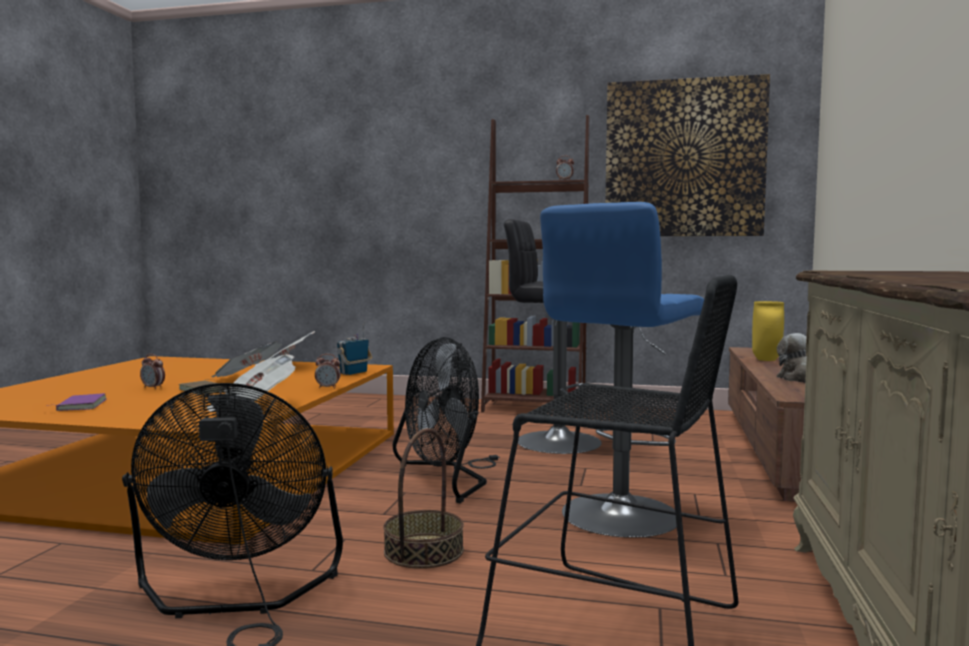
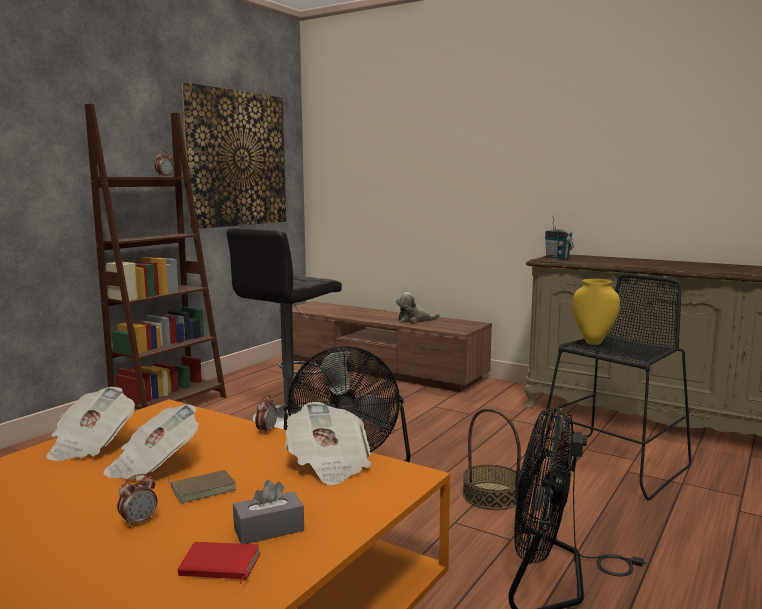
camera: 70 degrees left, 5 degrees up
(80, 405) = (219, 566): purple book -> red book
(130, 407) = (269, 529): none -> grey tissue box
(354, 373) = (195, 416): radio -> radio (557, 258)
(618, 515) = (459, 431): blue stool -> none
(767, 360) = (342, 313): yellow vase -> yellow vase (593, 342)

